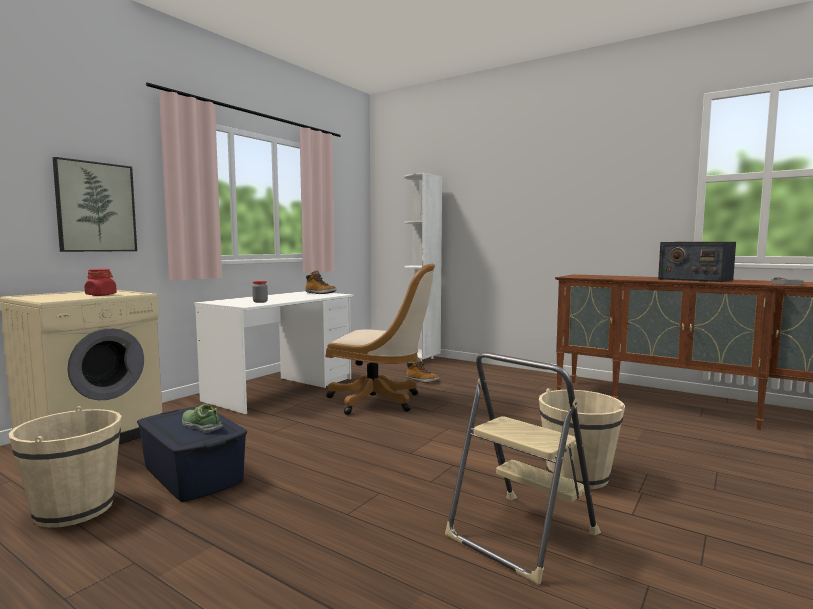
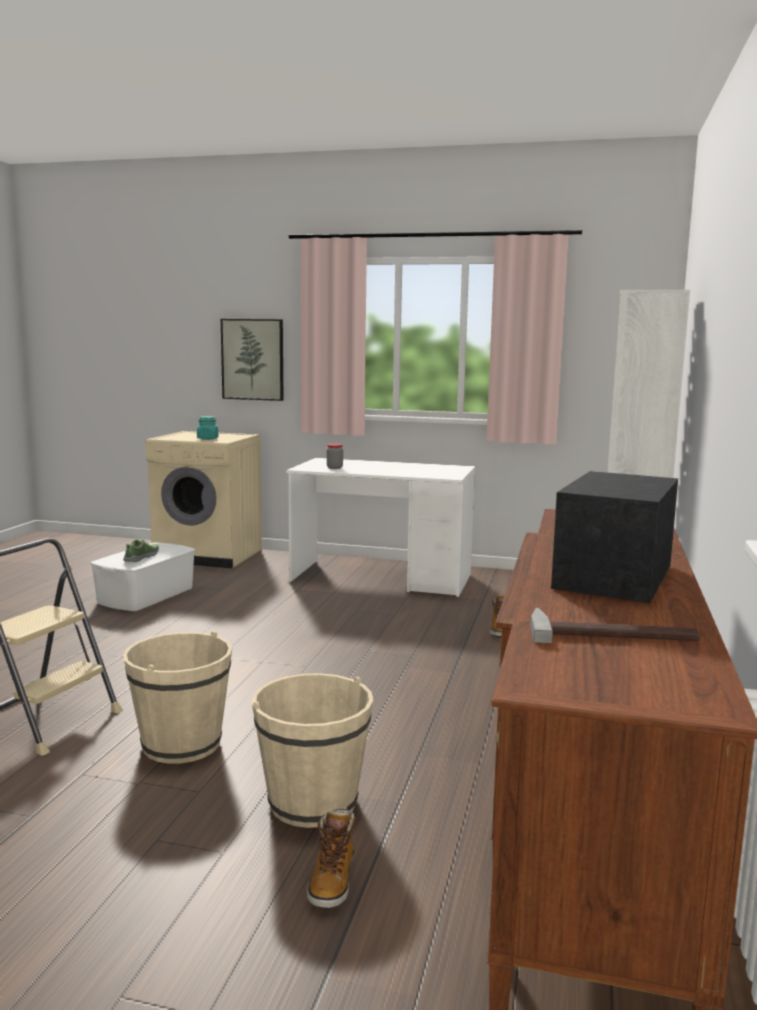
camera: 70 degrees right, 5 degrees up
(74, 509) = (86, 583): beige bucket -> beige bucket (313, 802)
(101, 295) = (207, 439): red jar -> turquoise jar
(192, 474) = (145, 595): blue storage box -> white storage box
(320, 293) = (449, 471): boot -> boot (332, 881)
(380, 401) = (382, 623): office chair -> none

